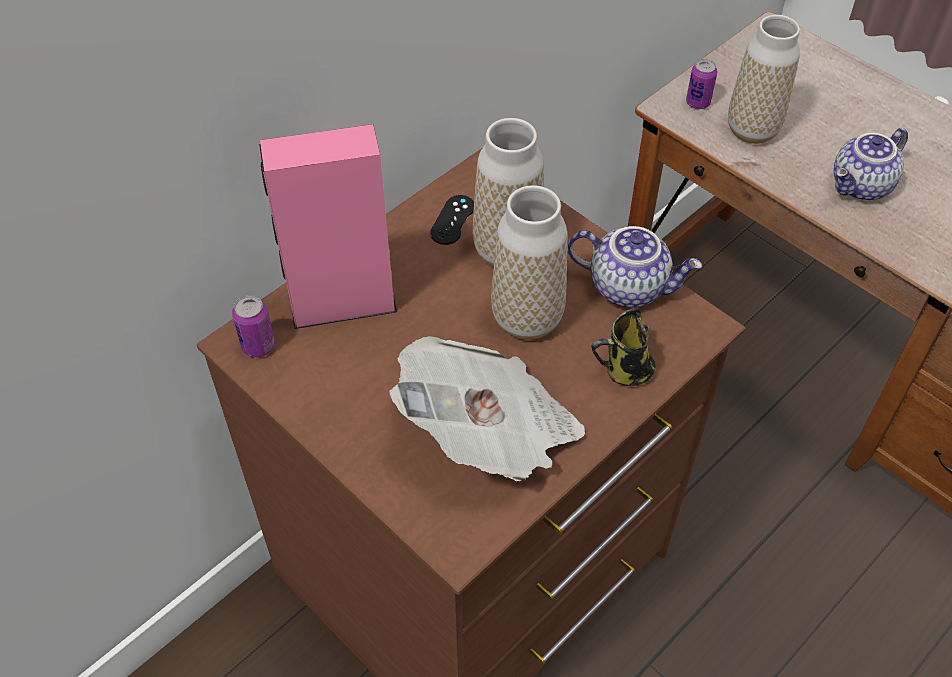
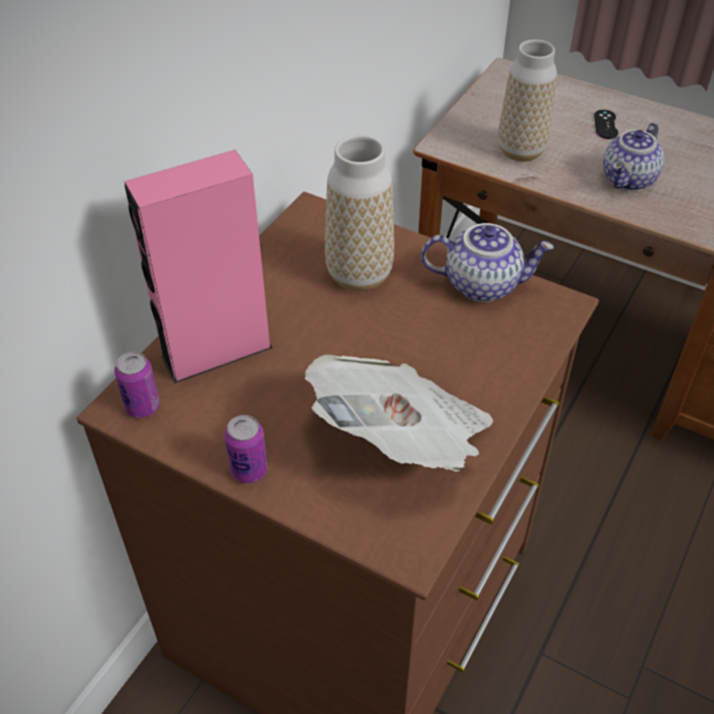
camera: 15 degrees left, 5 degrees down
(453, 220) = (298, 257): black game controller -> black game controller (605, 124)
(527, 319) = (399, 330): vase -> none
(625, 370) = (507, 357): mug -> none
(698, 103) = (466, 137): can -> can (249, 470)

